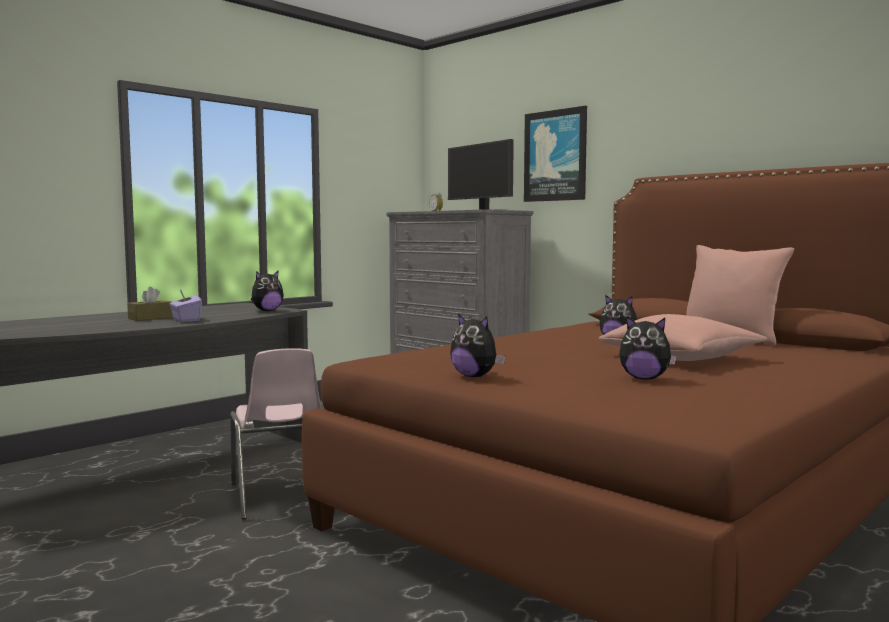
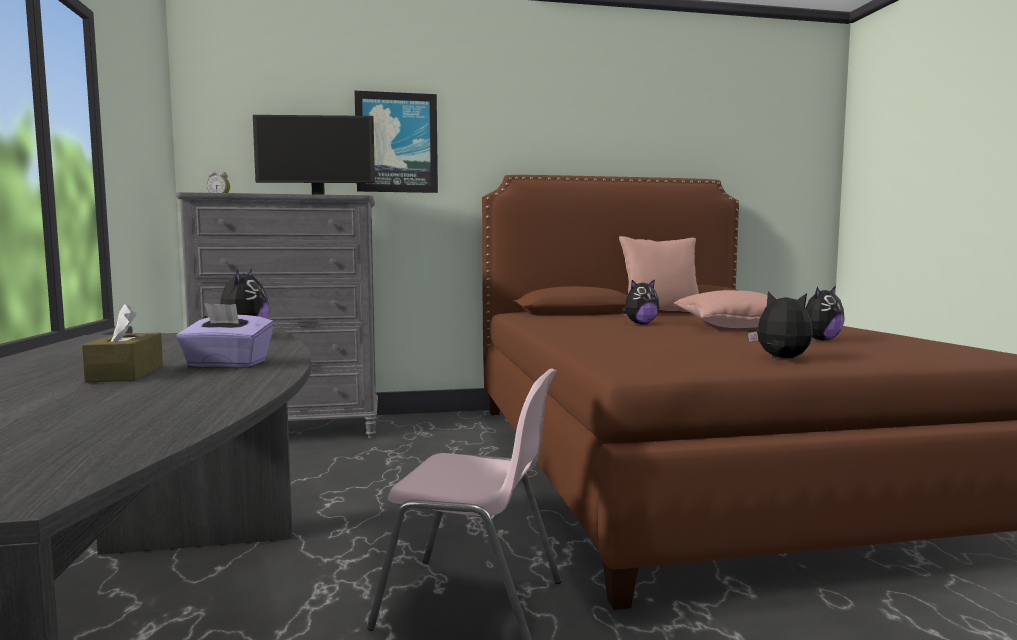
camera: 55 degrees left, 0 degrees up
(475, 376) = (781, 358): plush toy -> plush toy turned 120 degrees counterclockwise

